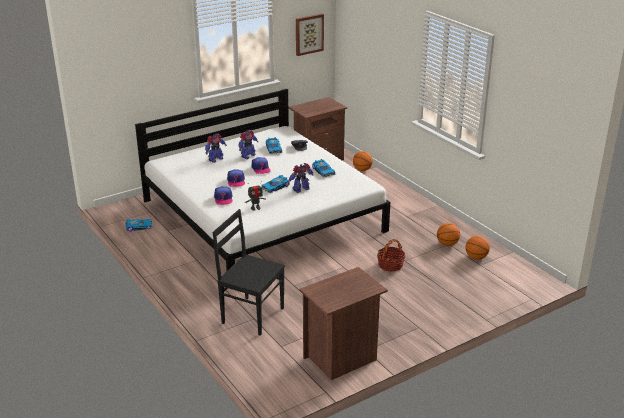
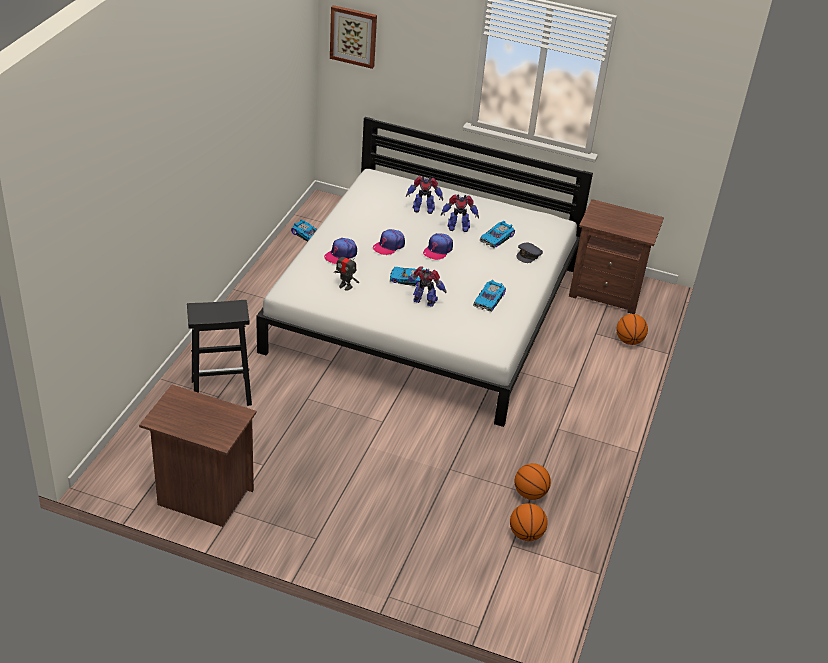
camera: 50 degrees right, 10 degrees up
(251, 315) = (222, 392): black chair -> black stool
(309, 34) = (665, 114): picture -> picture (353, 36)
(390, 265) = (426, 460): basket -> none

